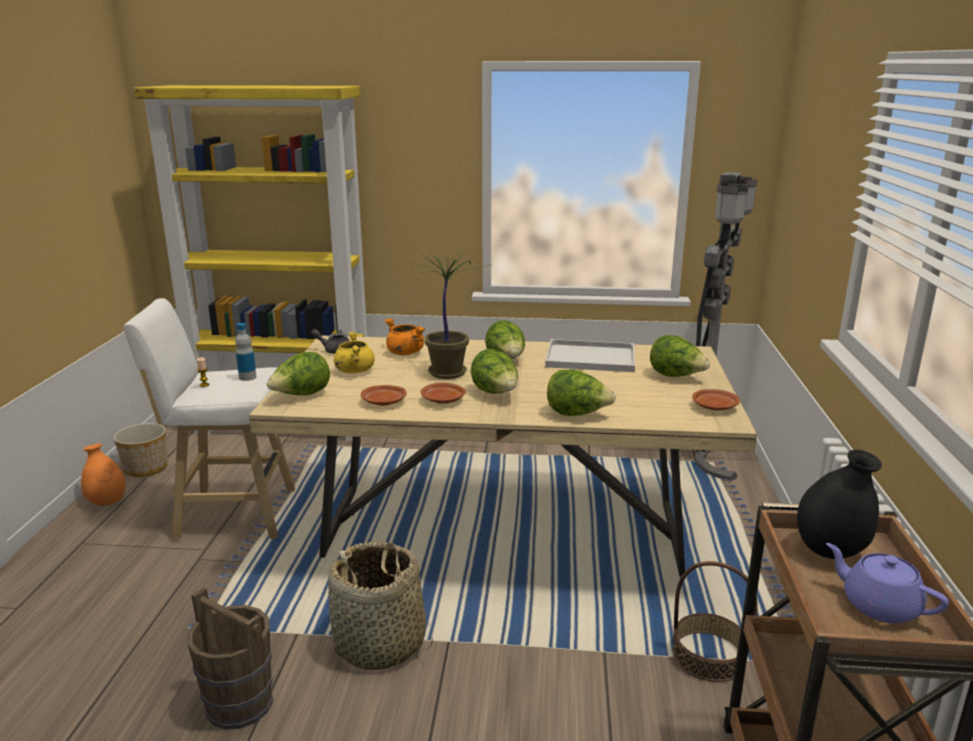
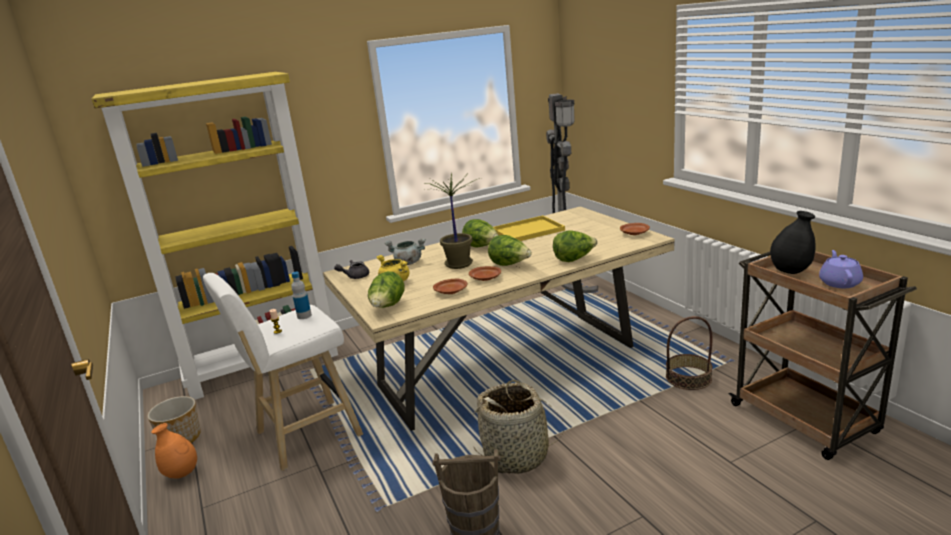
camera: 30 degrees left, 0 degrees up
(404, 353) = (407, 263): orange cooking pot -> grey cooking pot
(588, 358) = (527, 231): white tray -> yellow tray
(676, 376) = (590, 225): lettuce -> none
(878, 605) = (839, 283): purple teapot -> purple teapot turned 90 degrees clockwise

